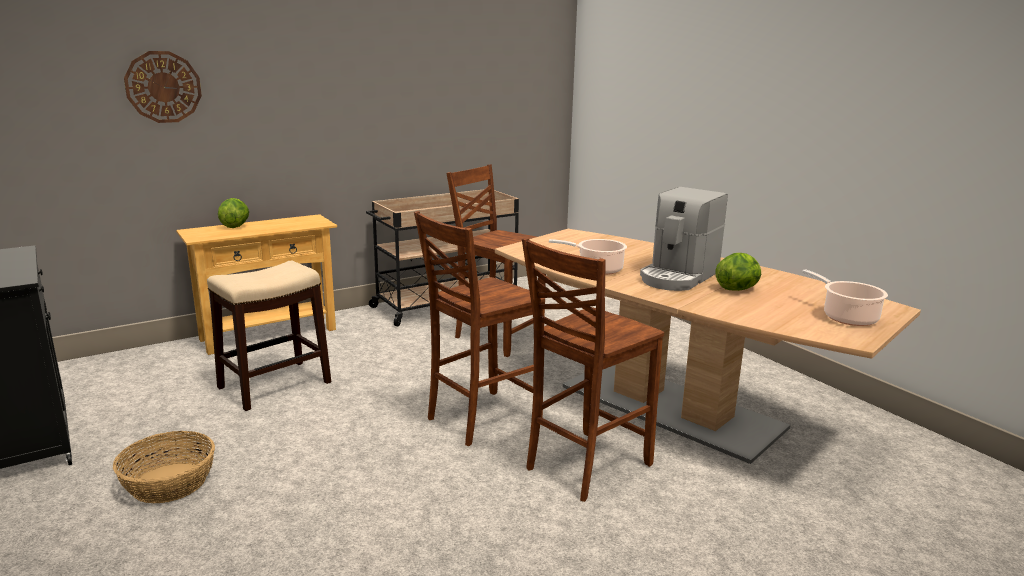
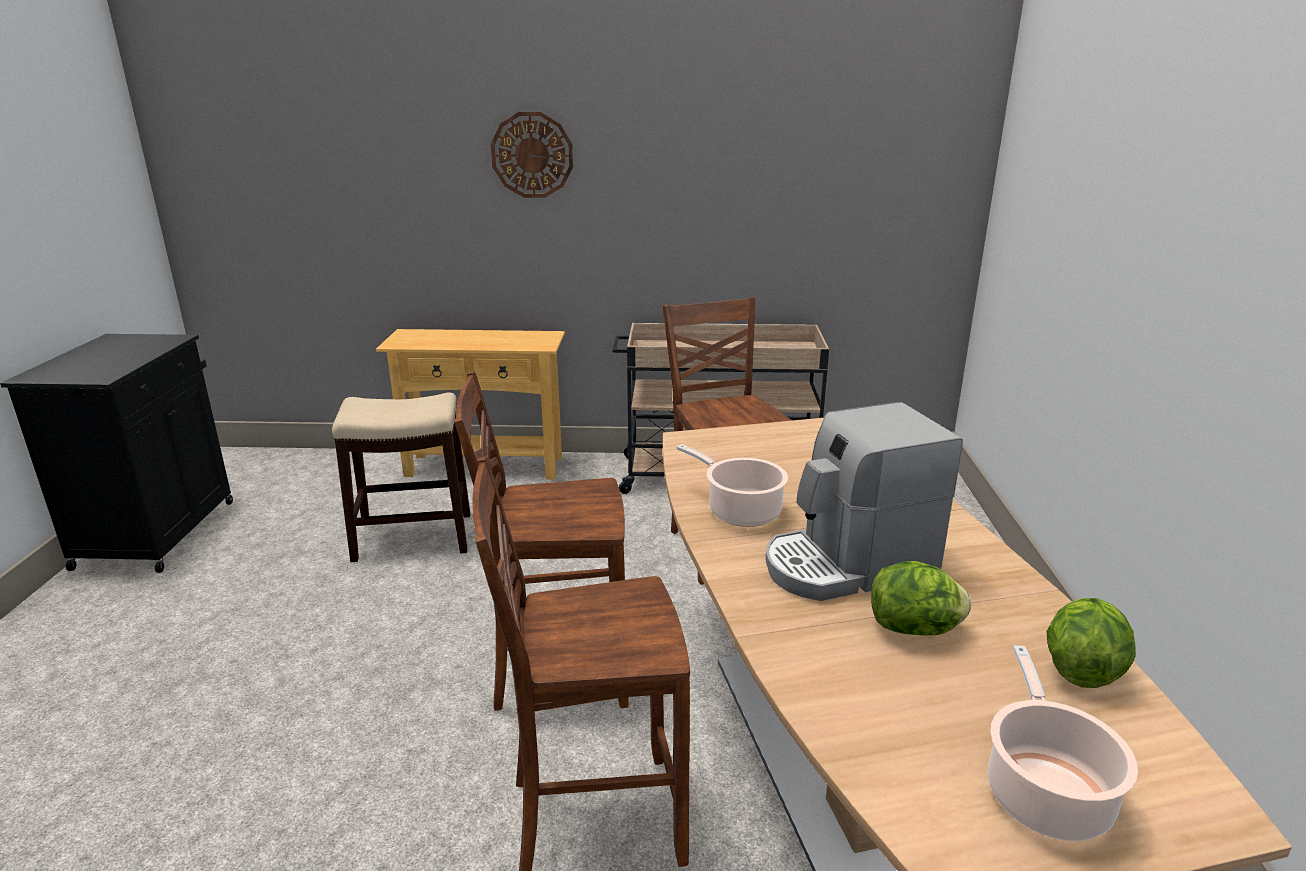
camera: 35 degrees right, 5 degrees up
(163, 87) = (386, 163): wall clock -> wall clock (532, 155)
(169, 482) = (194, 628): basket -> none
(235, 226) = (452, 334): lettuce -> lettuce (1081, 669)

